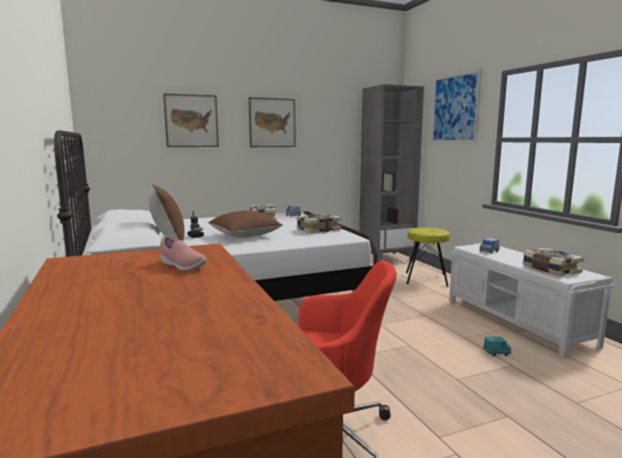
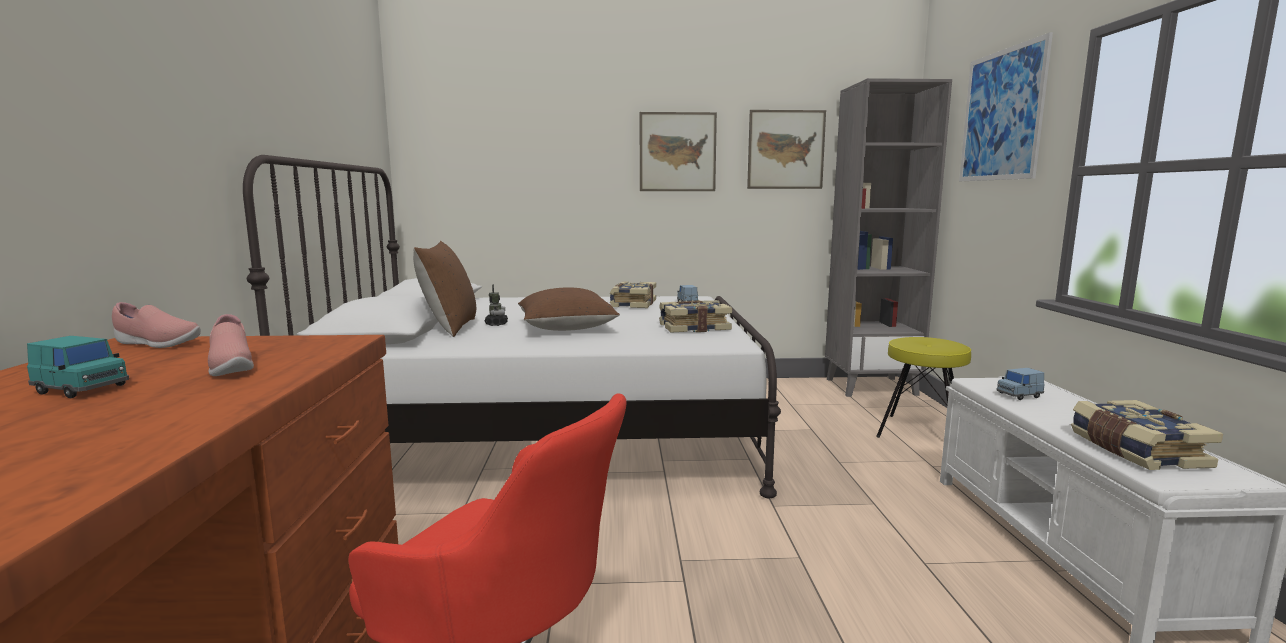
camera: 20 degrees right, 0 degrees up
(92, 259) = (157, 344): none -> pink shoe
(191, 121) = (551, 151): picture -> picture (786, 149)
(496, 353) = (976, 610): turquoise toy car -> turquoise toy car (81, 389)

